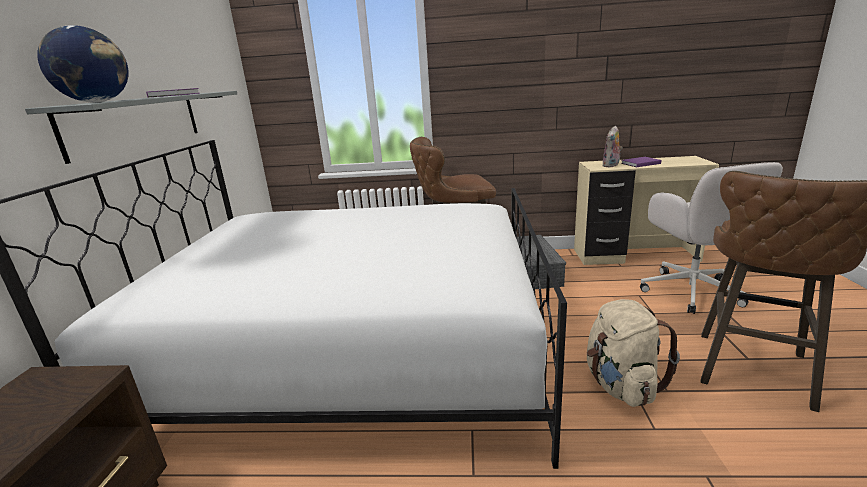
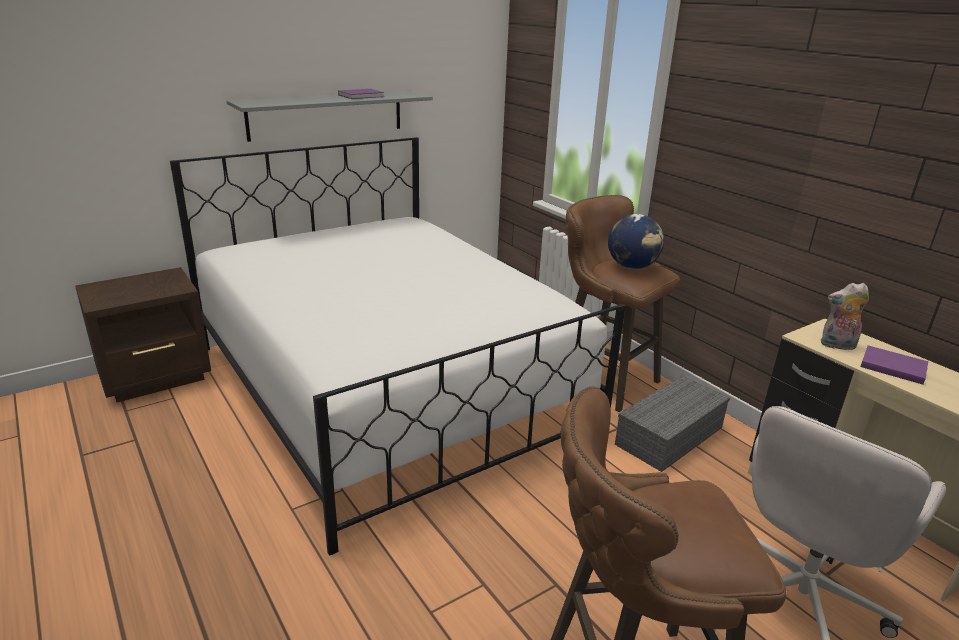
camera: 50 degrees right, 5 degrees up
(98, 102) = (267, 102): globe -> globe (632, 267)
(621, 385) = (486, 571): beige backpack -> none

